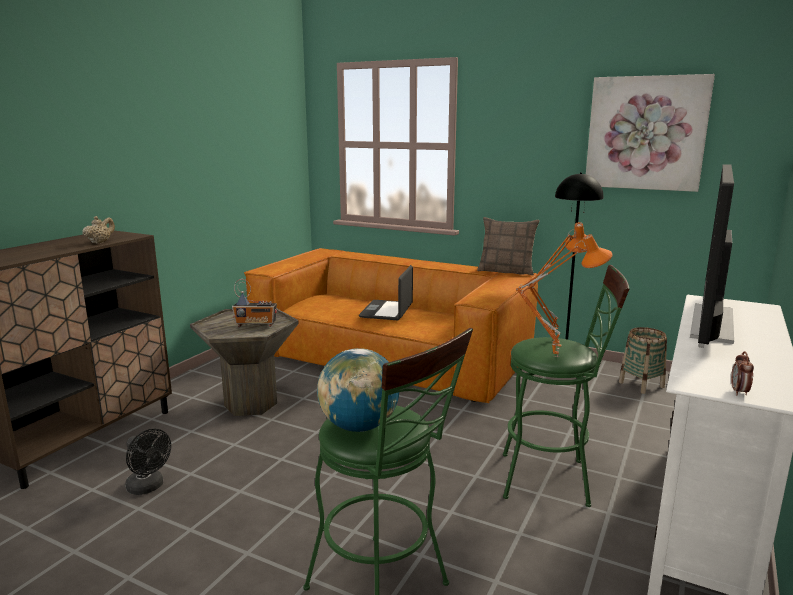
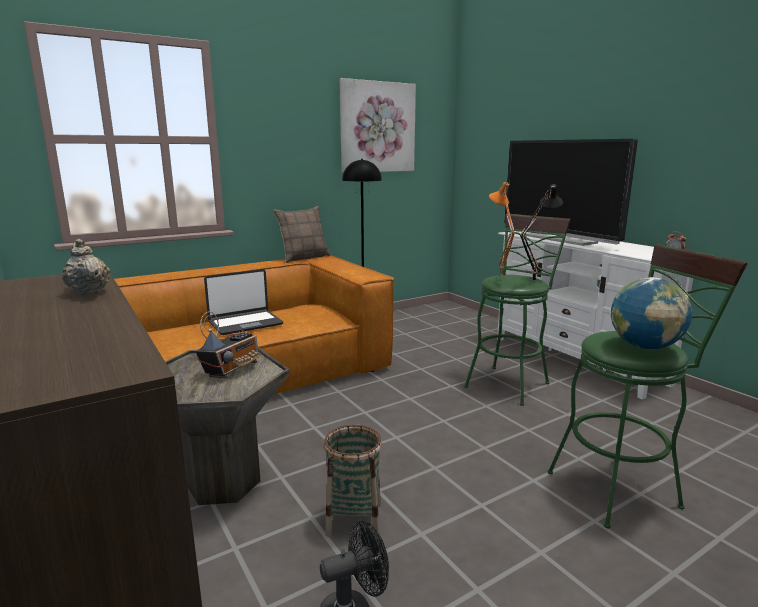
camera: 60 degrees left, 0 degrees up
(387, 311) = (245, 323): laptop -> laptop turned 75 degrees counterclockwise
(556, 356) = (532, 282): orange table lamp -> black table lamp
(641, 385) = (415, 319): basket -> basket (353, 519)

